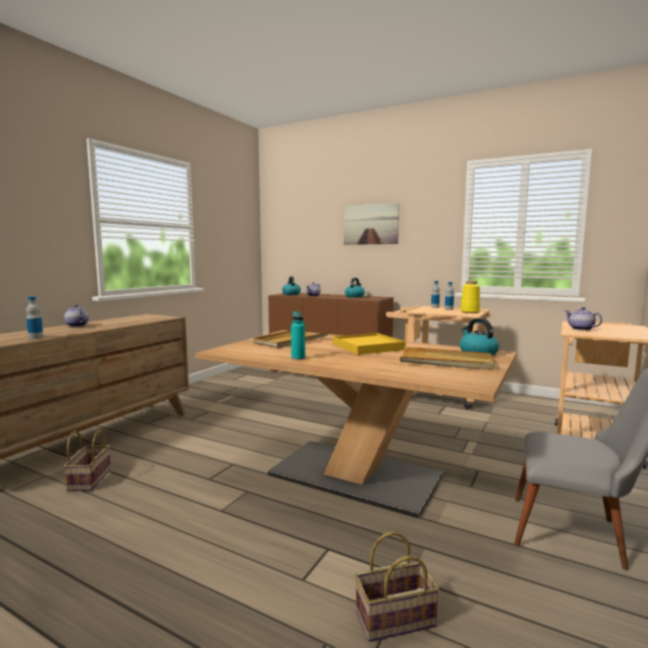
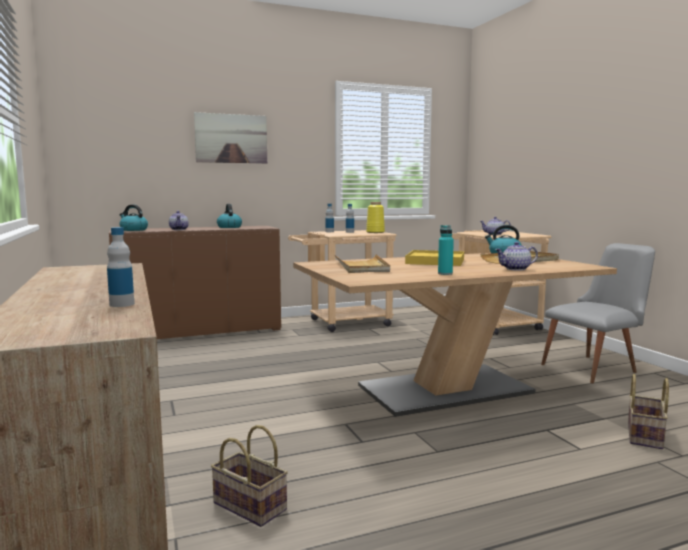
camera: 50 degrees left, 0 degrees up
(76, 325) = (53, 288): teapot -> teapot (515, 269)

